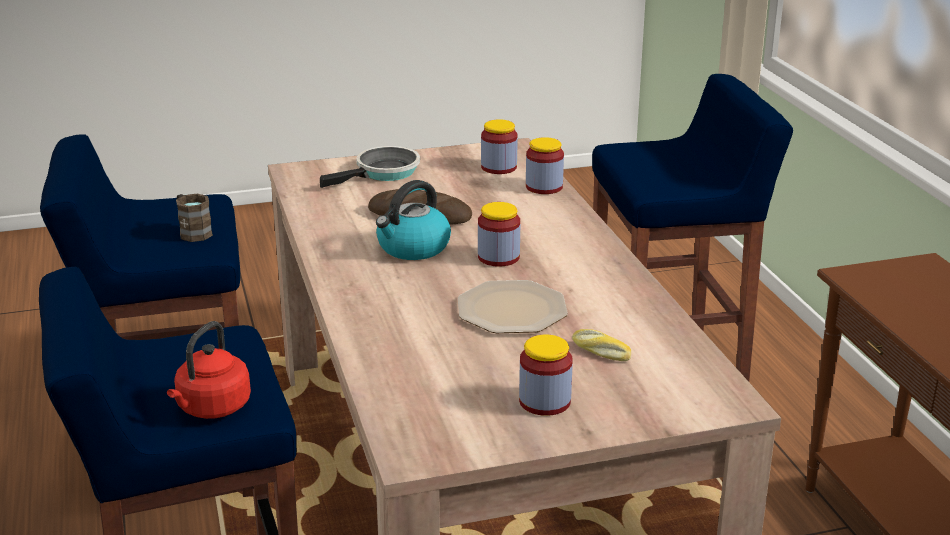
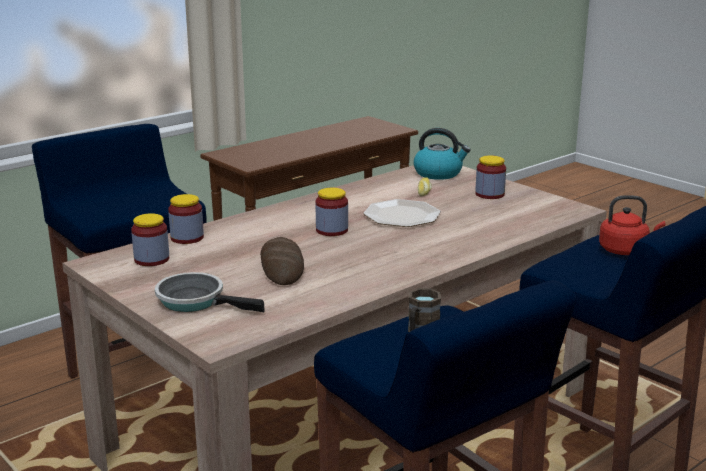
camera: 115 degrees left, 5 degrees down
(413, 248) = (344, 257): kettle -> kettle (439, 173)

